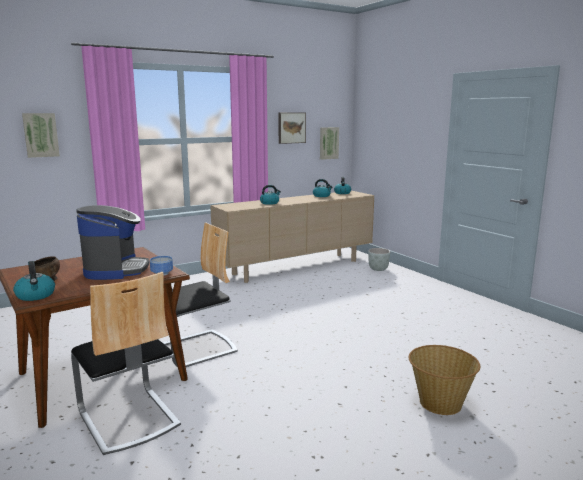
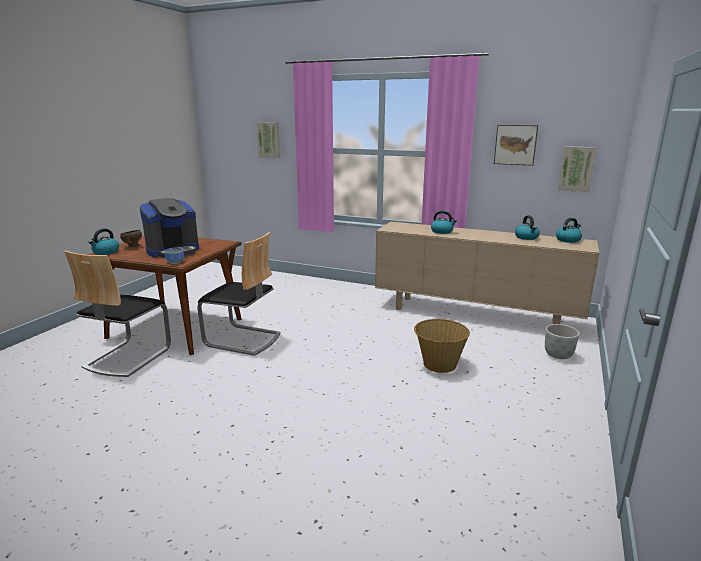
camera: 55 degrees right, 5 degrees up
(440, 403) = (238, 494): basket -> basket (439, 364)

